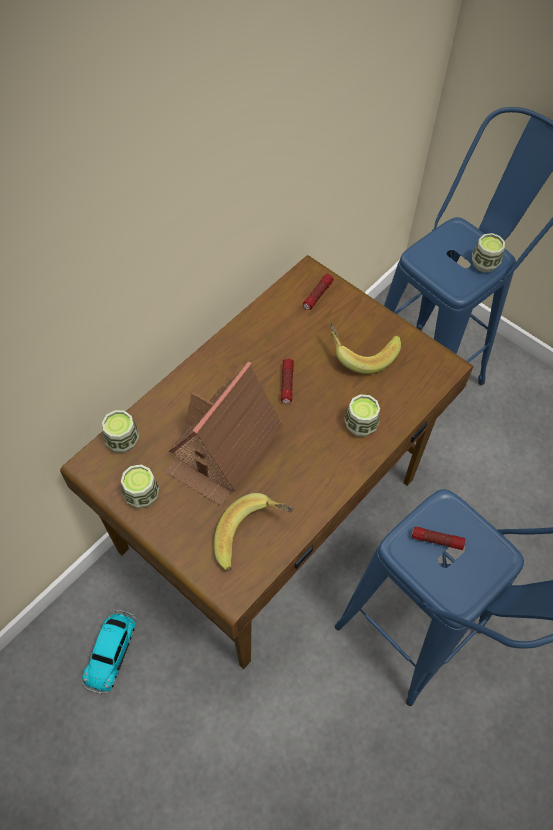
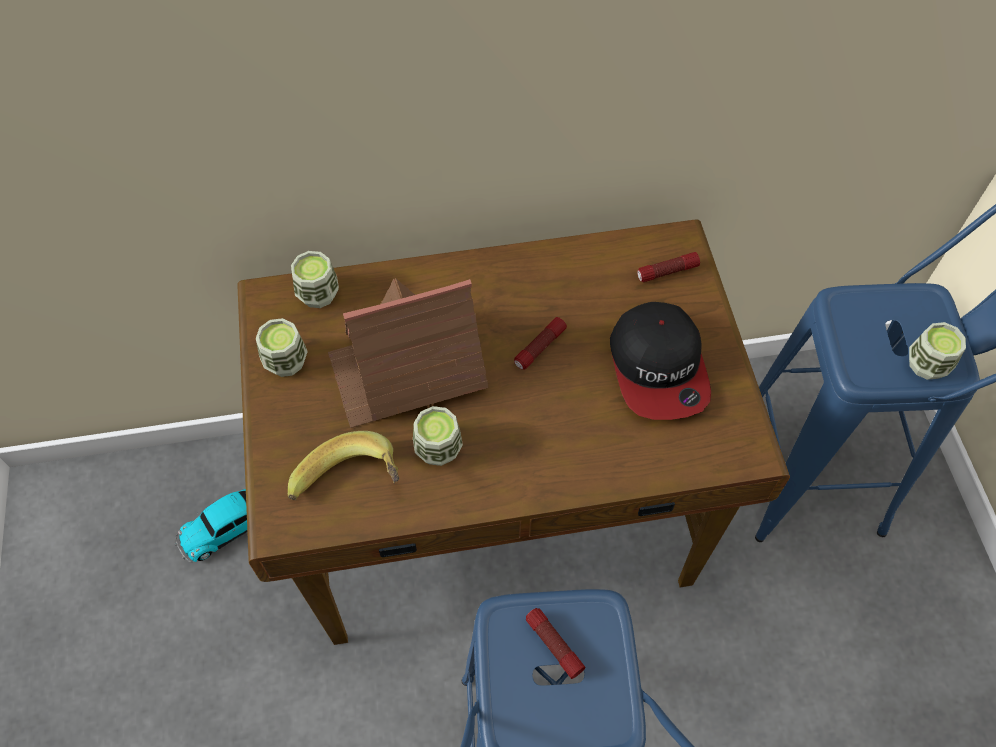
camera: 40 degrees right, 0 degrees up
(360, 425) = (581, 449): cup -> cup (438, 448)
(361, 352) = (659, 368): banana -> cap

